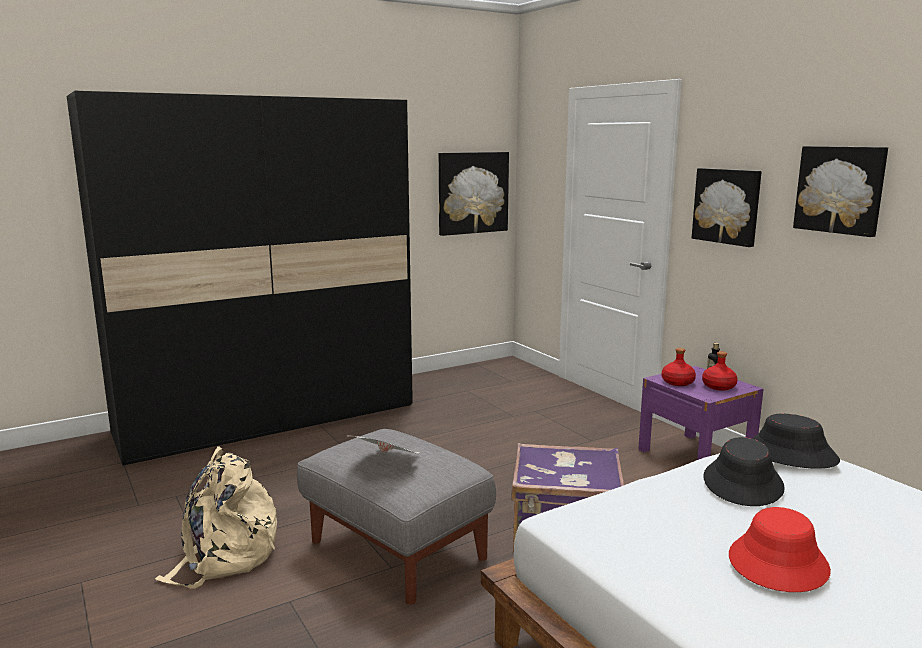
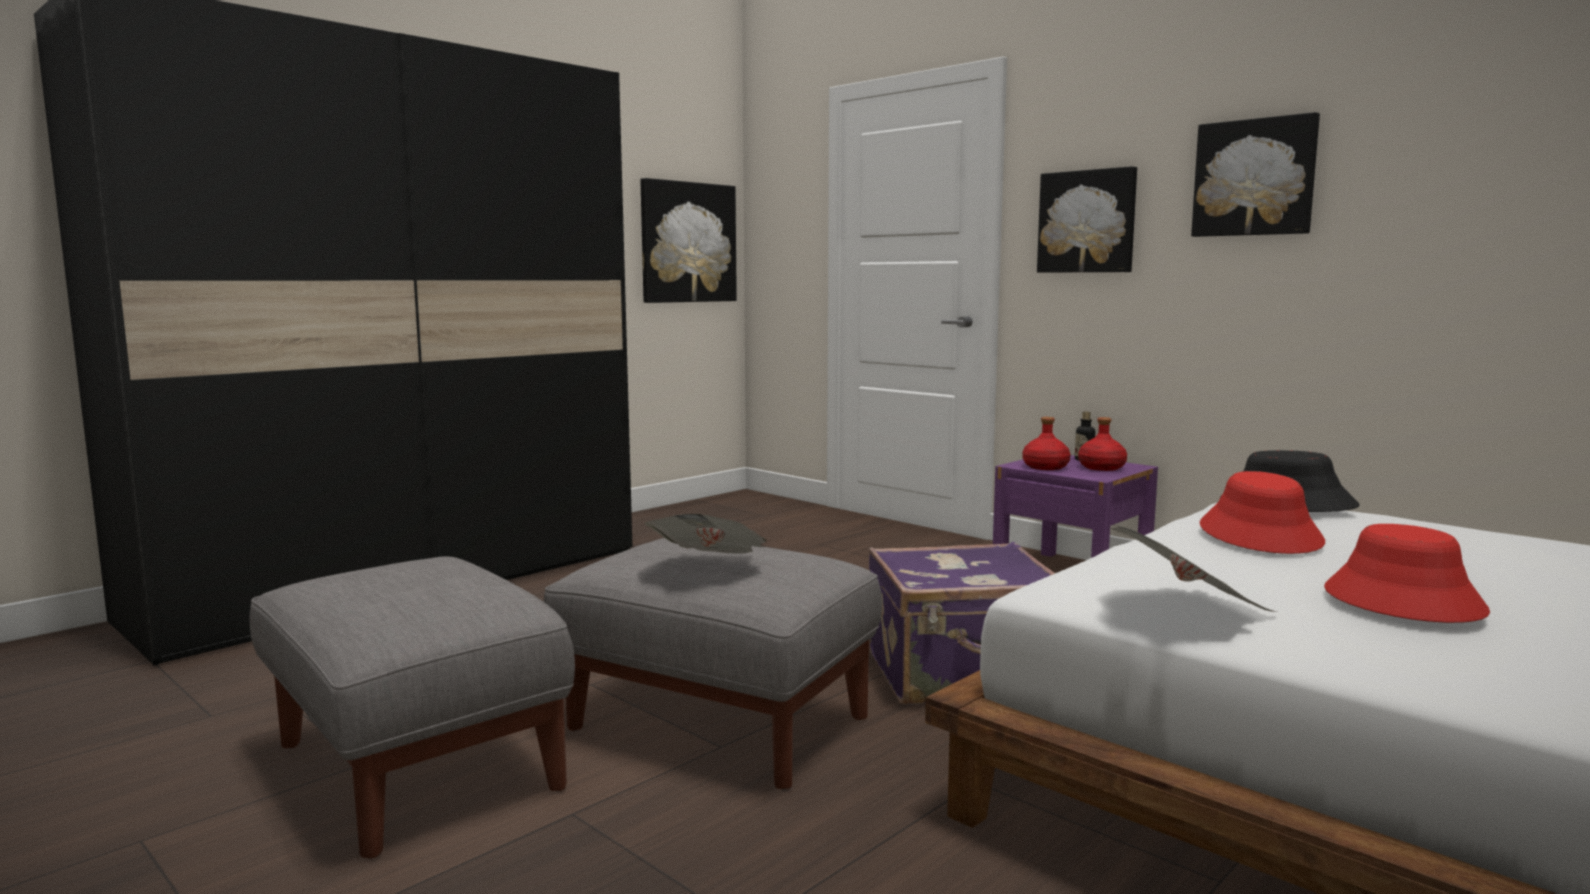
camera: 15 degrees left, 5 degrees down
(224, 556) = (416, 767): beige backpack -> grey ottoman
(626, 551) = (1190, 610): none -> newspaper
(743, 483) = (1260, 534): black hat -> red hat

